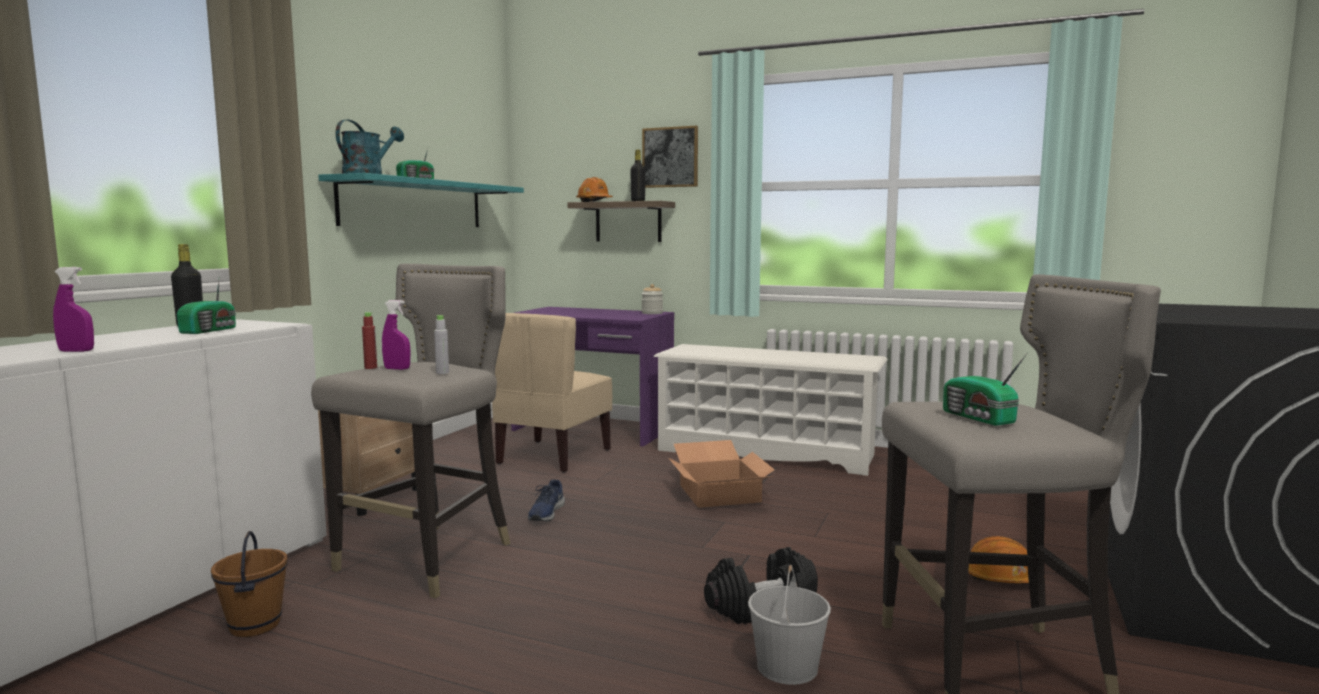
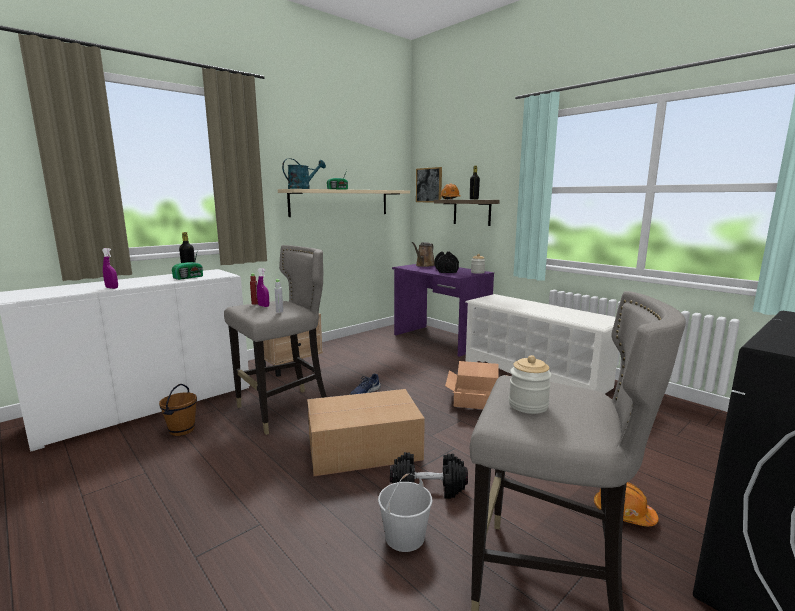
camera: 25 degrees right, 5 degrees up
(414, 204) = (340, 202): turquoise shelf -> beige shelf
(552, 456) = (401, 355): beige chair -> none
(554, 310) = (424, 265): none -> brown watering can
(601, 313) = (446, 270): none -> black dumbbell
(624, 582) = (365, 448): none -> cardboard box
(670, 157) = (498, 169): picture -> picture (429, 185)
(978, 418) = (528, 405): radio -> jar

